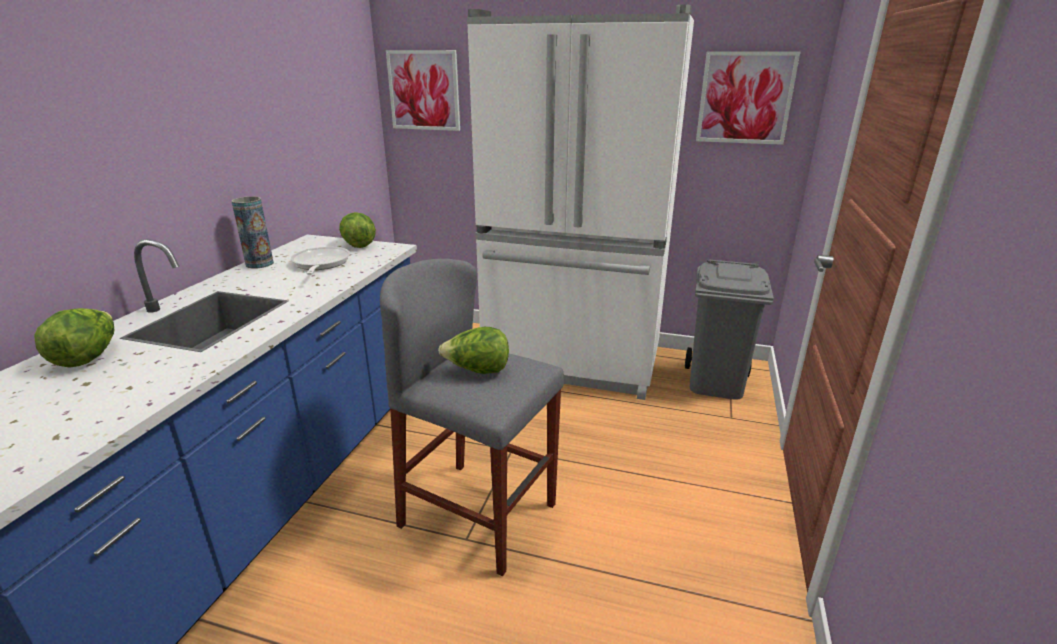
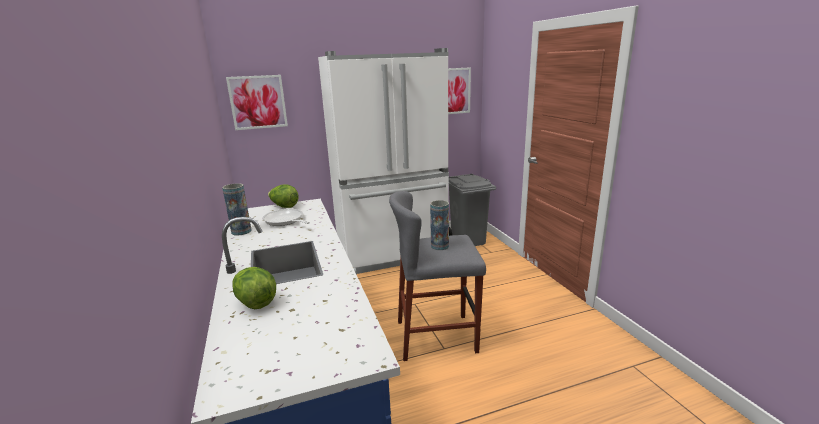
camera: 35 degrees left, 5 degrees down
(477, 371) = (439, 246): lettuce -> vase

